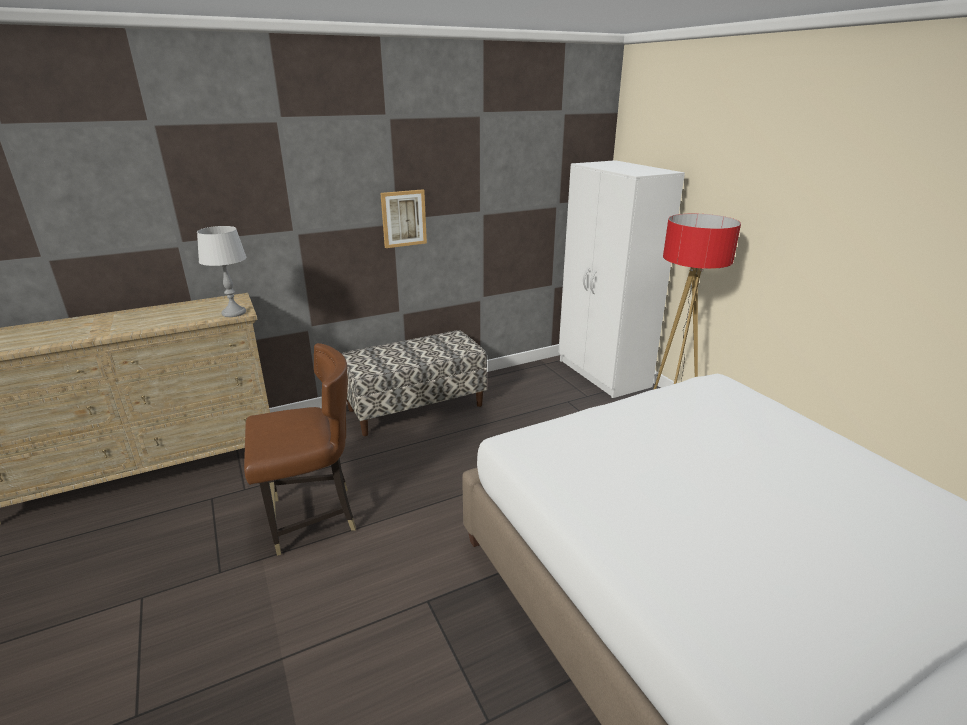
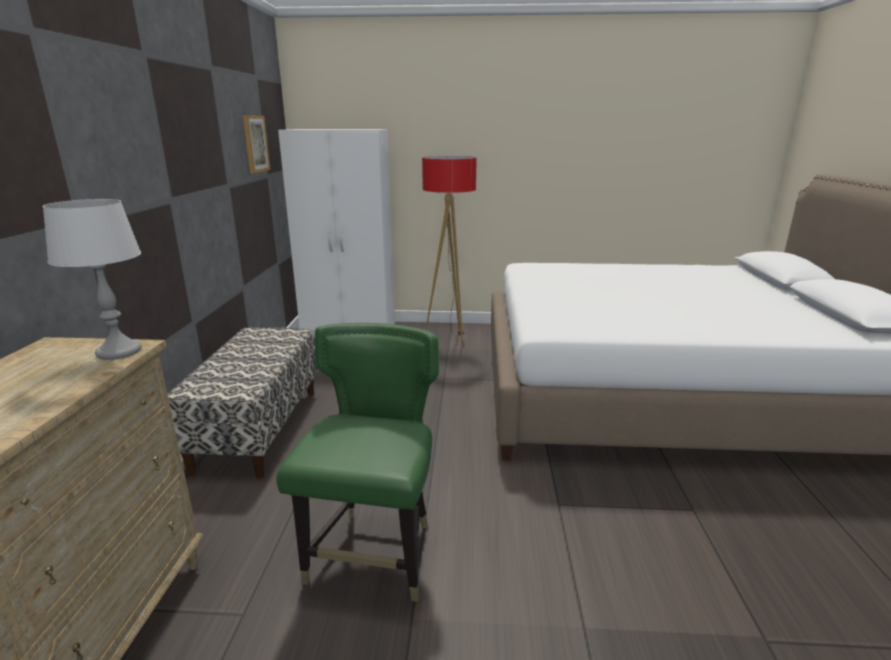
camera: 60 degrees left, 5 degrees down
(312, 518) = (374, 555): brown chair -> green chair
(403, 218) = (179, 194): picture -> picture (255, 143)

